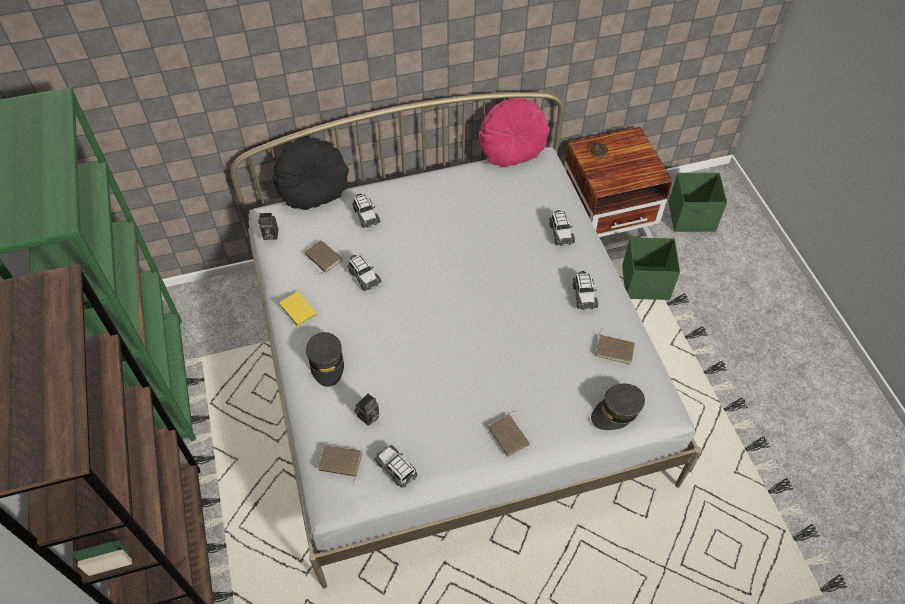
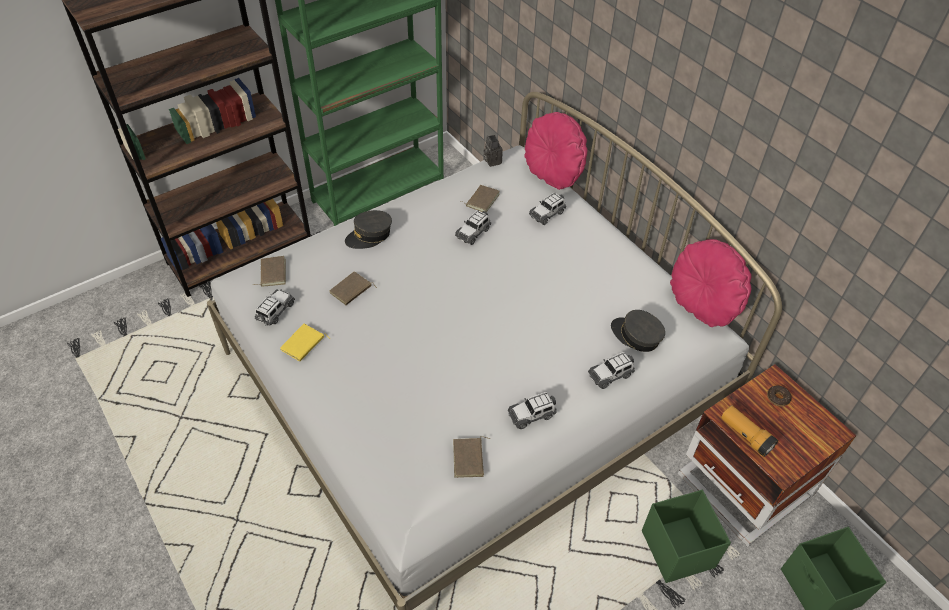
camera: 70 degrees right, 5 degrees down
(299, 309) = (419, 202): yellow book -> yellow book (303, 344)
(315, 197) = (552, 176): black pillow -> pink pillow
(368, 417) = (322, 278): camera -> none
(509, 435) = (331, 387): brown book -> brown book (351, 290)
(616, 411) = (388, 476): grey cap -> grey cap (636, 336)
(624, 182) = (745, 435): none -> flashlight

